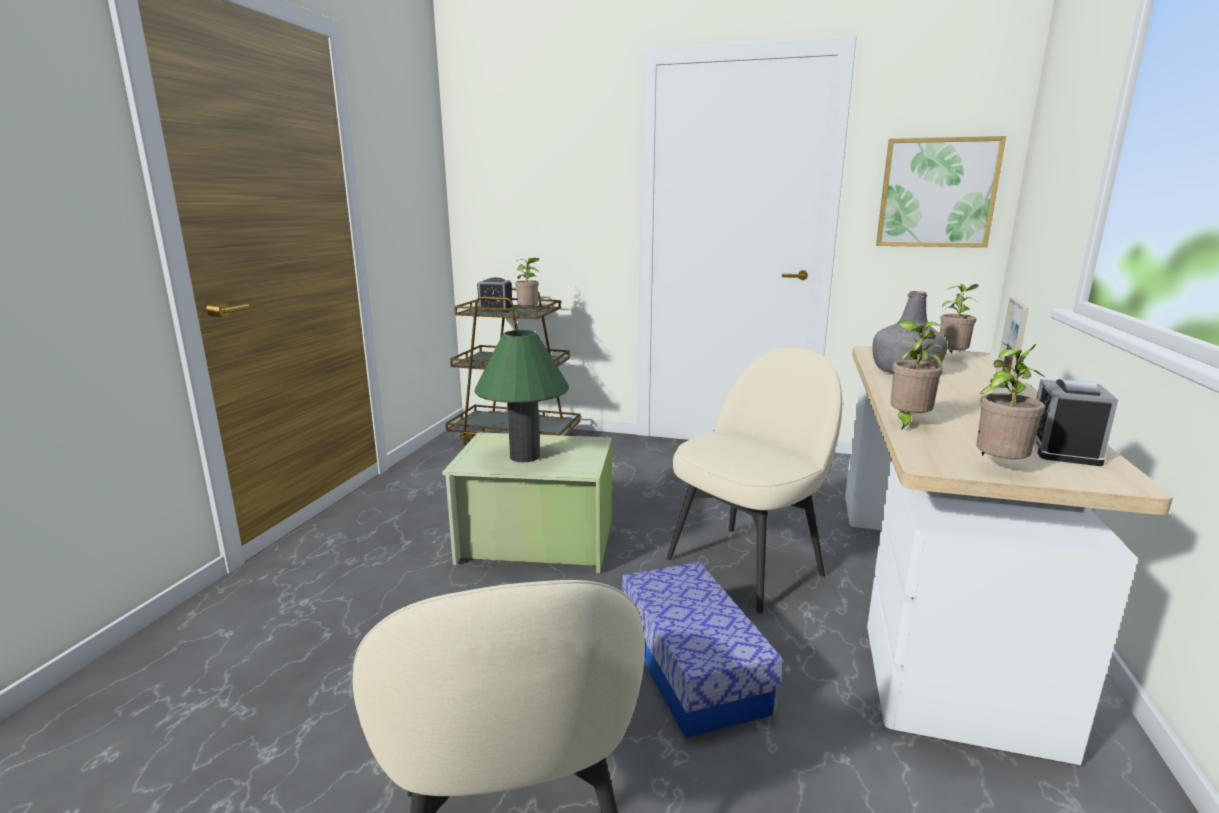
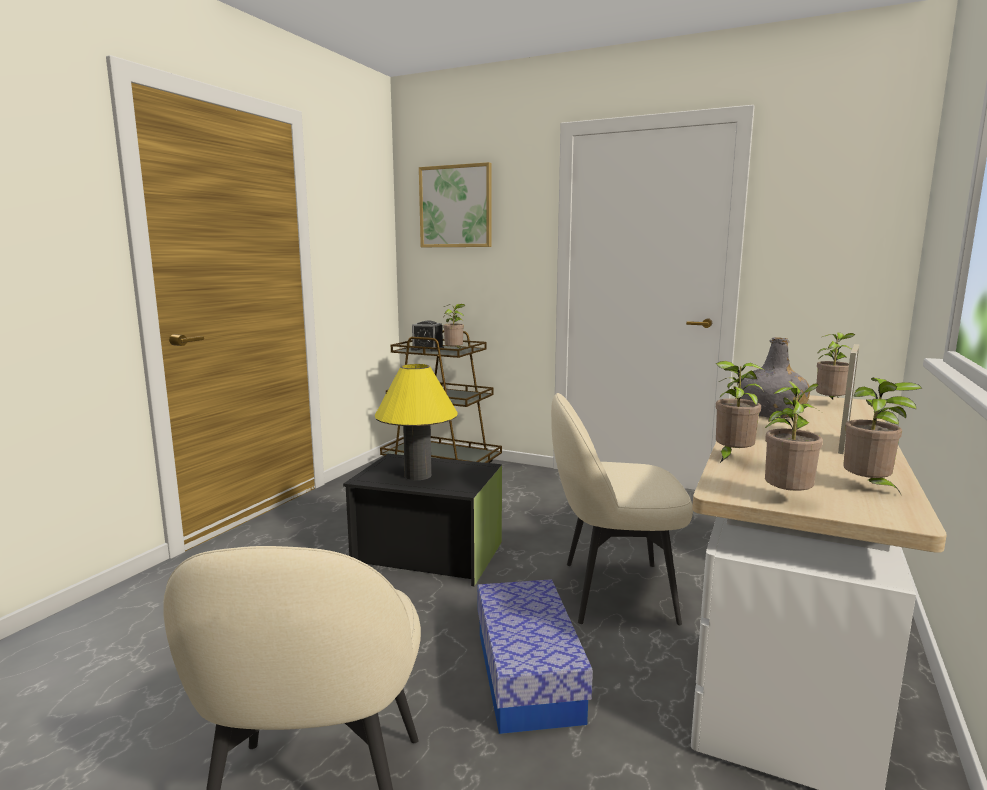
camera: 10 degrees right, 5 degrees down
(525, 456) = (418, 475): green table lamp -> yellow table lamp
(536, 540) = (428, 553): green storage box -> black storage box
(747, 565) = (614, 591): beige chair -> beige chair turned 150 degrees counterclockwise
(937, 193) = (837, 247): picture -> picture (456, 206)
(1063, 450) = (868, 488): alarm clock -> potted plant

